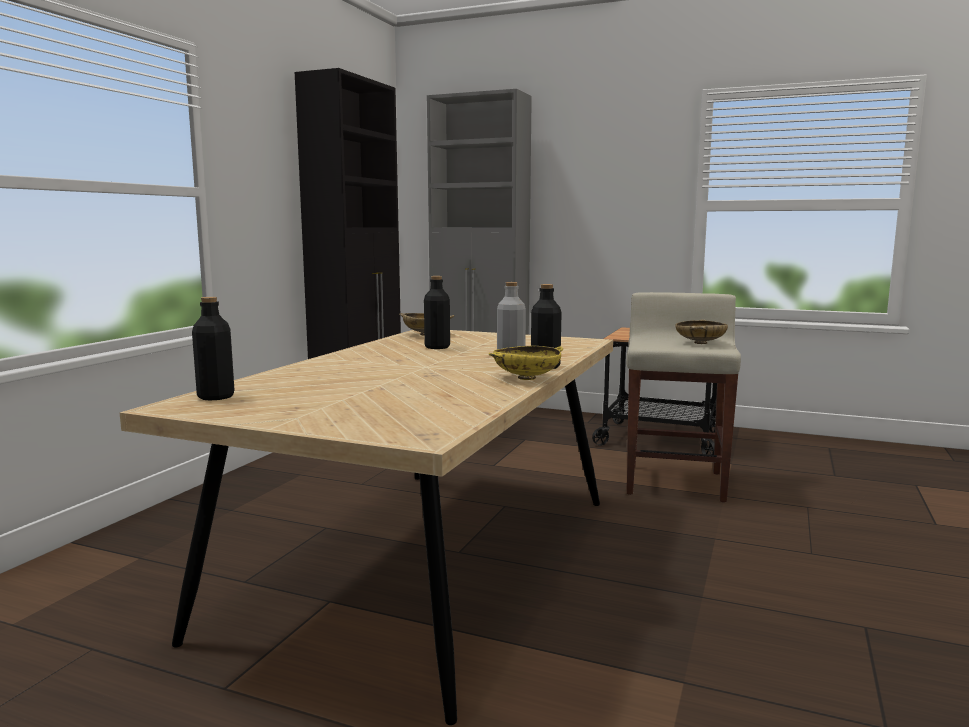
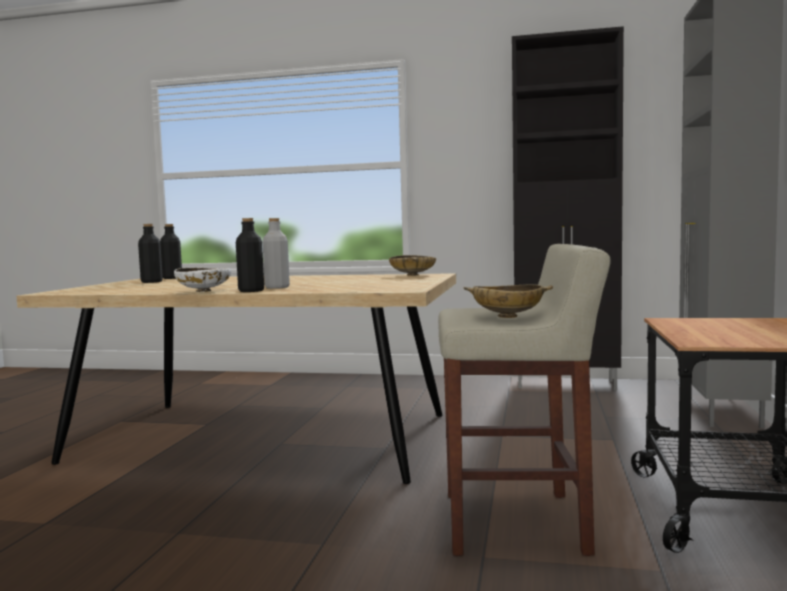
camera: 80 degrees right, 5 degrees down
(437, 347) = (343, 279): black bottle -> black bottle (151, 282)
(526, 378) = (204, 291): yellow bowl -> white bowl

